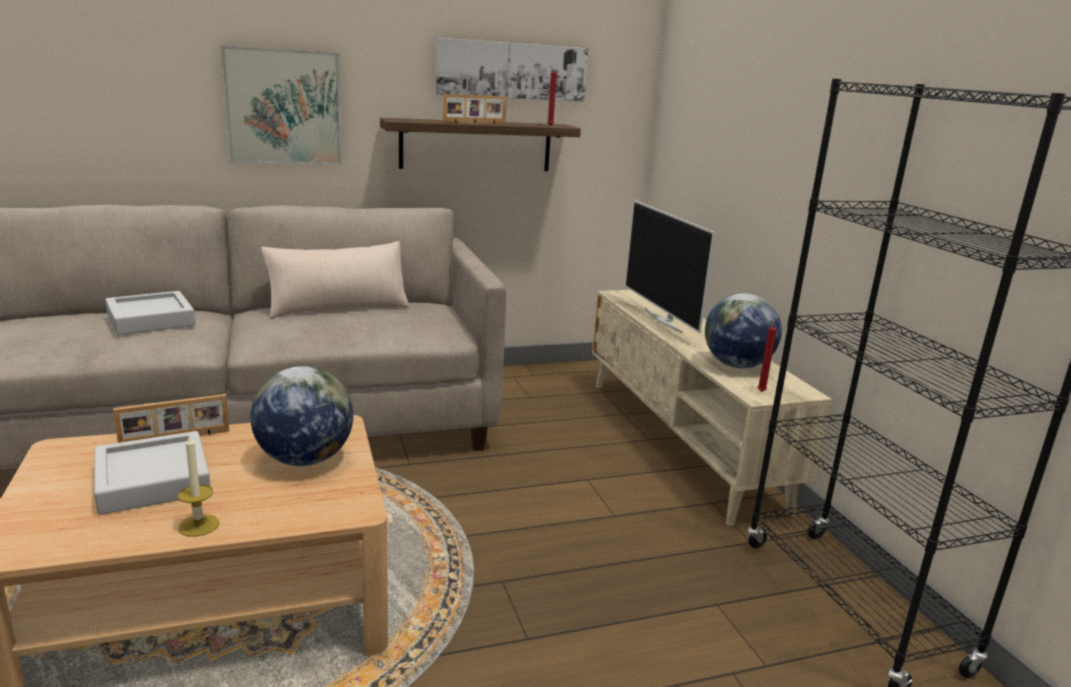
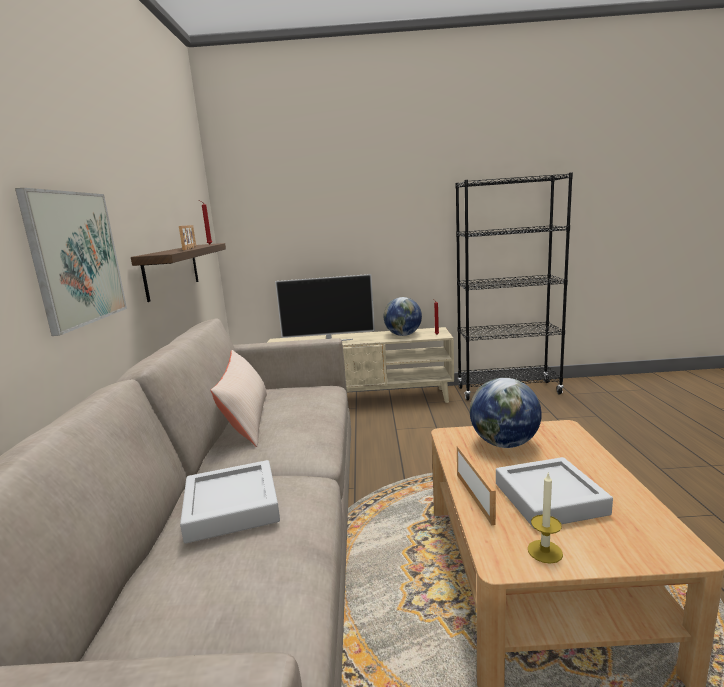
camera: 70 degrees left, 5 degrees down
(198, 525) = (604, 473): candle -> candle (545, 551)
(512, 70) = (172, 206): picture -> none

